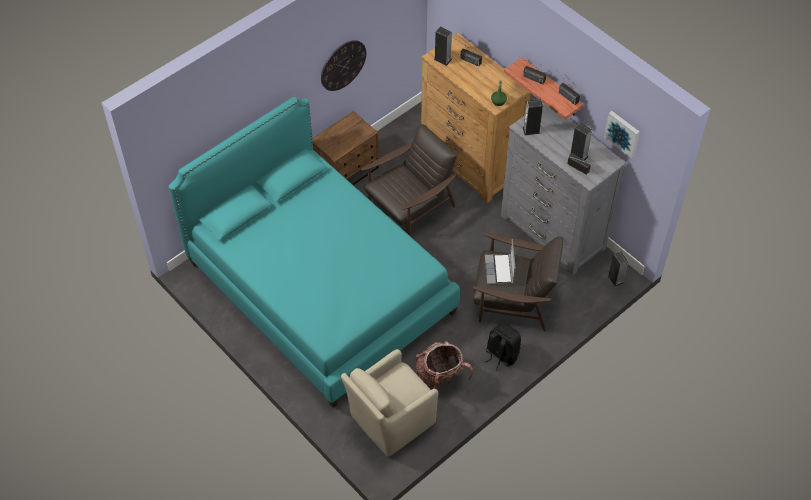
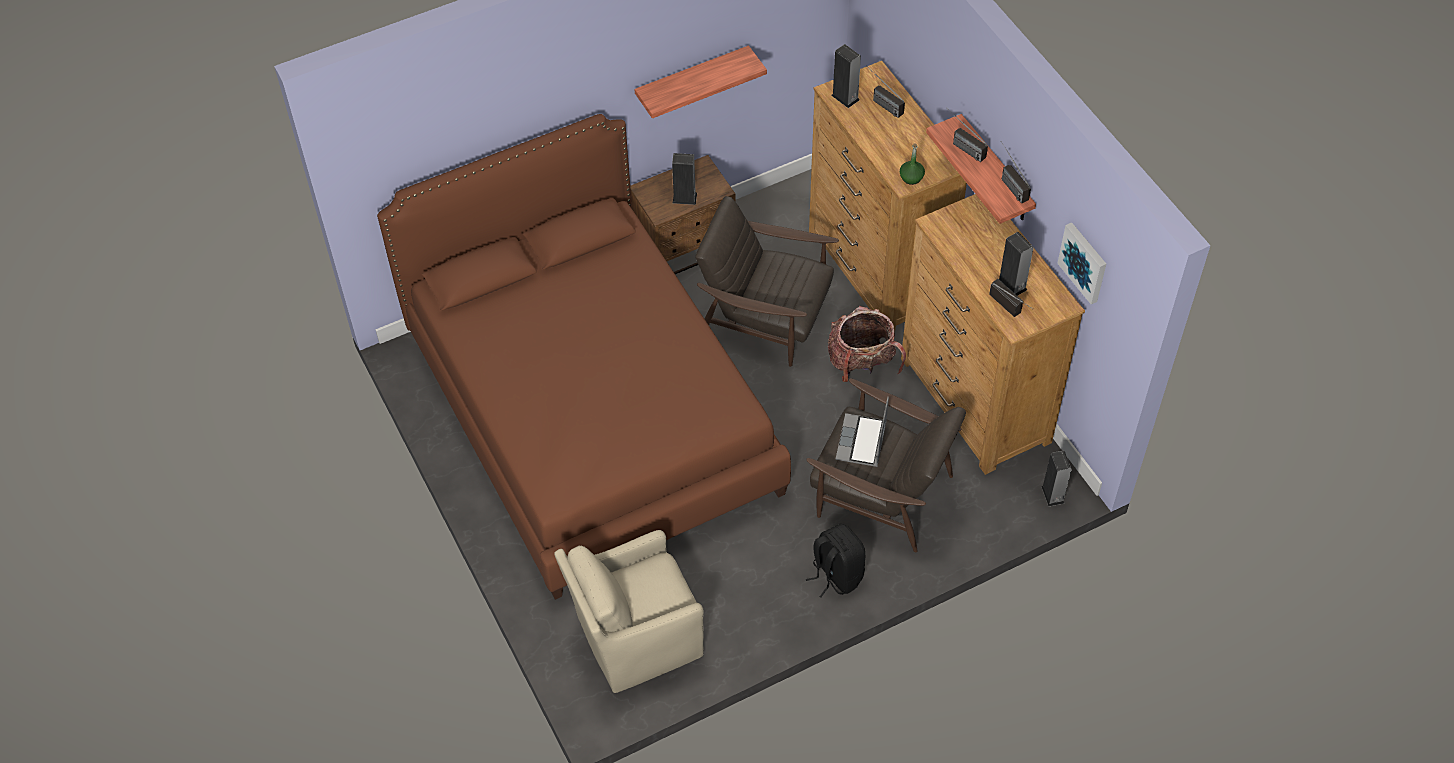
camera: 15 degrees right, 0 degrees up
(320, 286) = (593, 412): turquoise bed -> brown bed
(343, 65) = (692, 79): wall clock -> shelf
(410, 206) = (766, 317): brown armchair -> brown armchair turned 135 degrees counterclockwise
(440, 377) = (732, 588): backpack -> backpack (862, 363)
(531, 130) = (949, 231): speaker -> speaker (684, 198)
(552, 232) = (974, 401): grey dresser -> brown dresser

